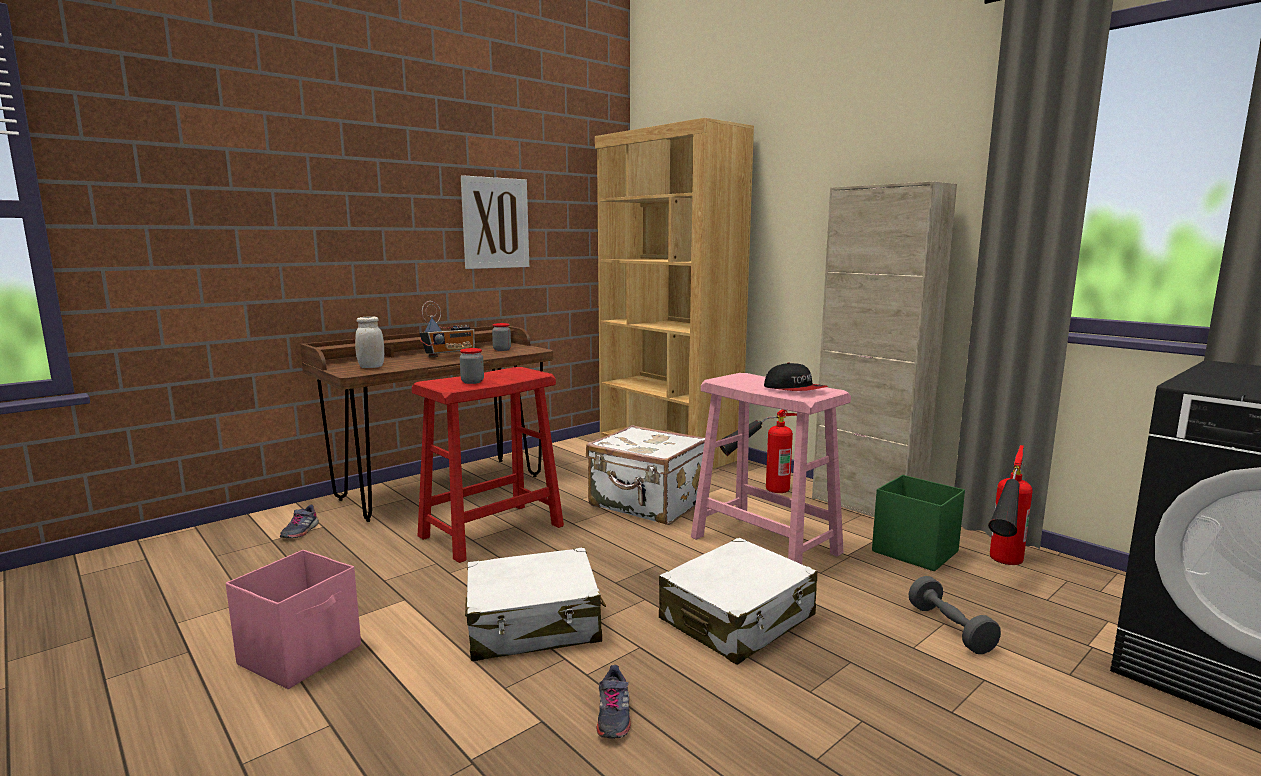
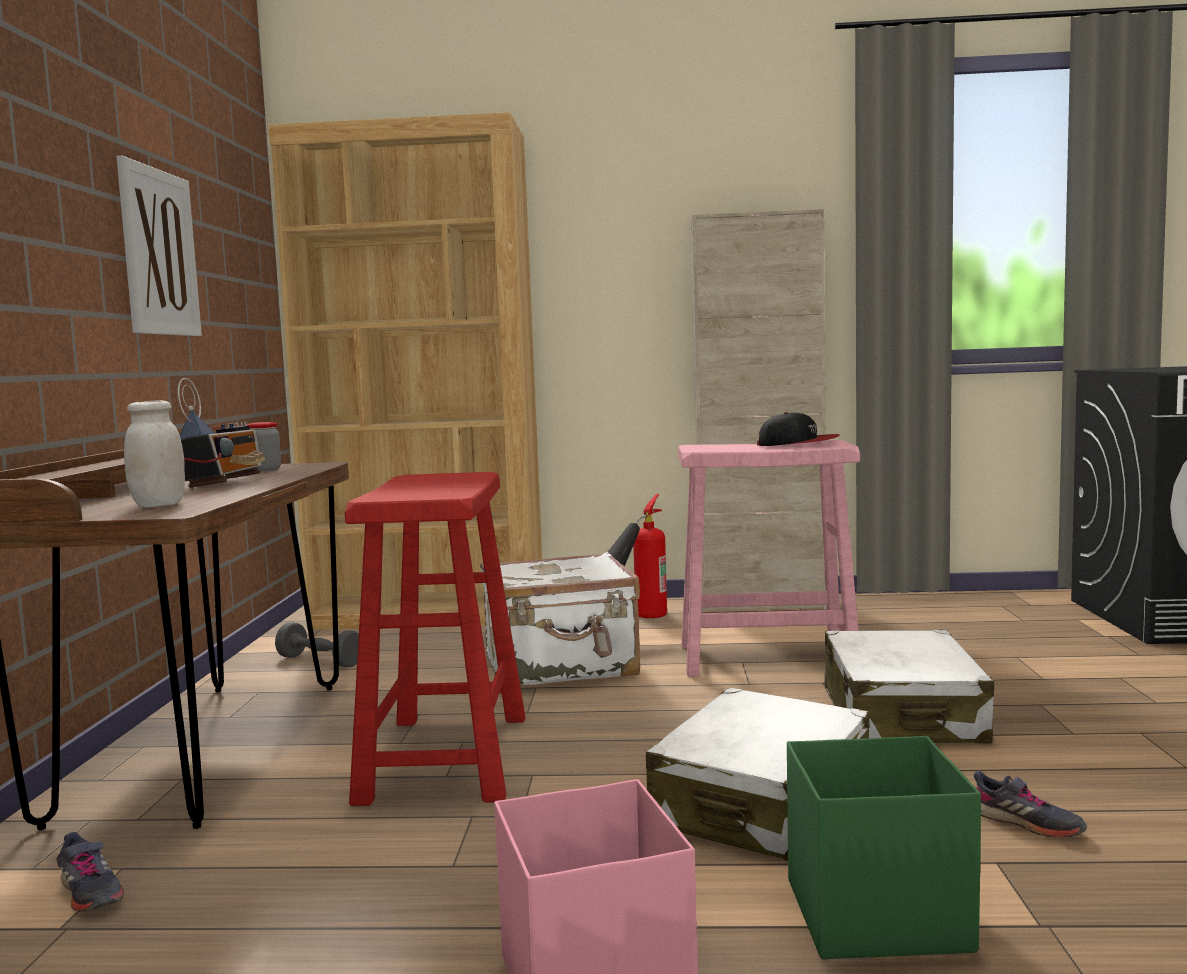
camera: 45 degrees left, 5 degrees down
(472, 382) = (435, 489): jar -> none
(914, 551) = (877, 621): green storage box -> green storage box (873, 915)
(950, 629) = (1029, 658): grey dumbbell -> grey dumbbell (320, 661)
(1002, 569) = (955, 612): fire extinguisher -> none

